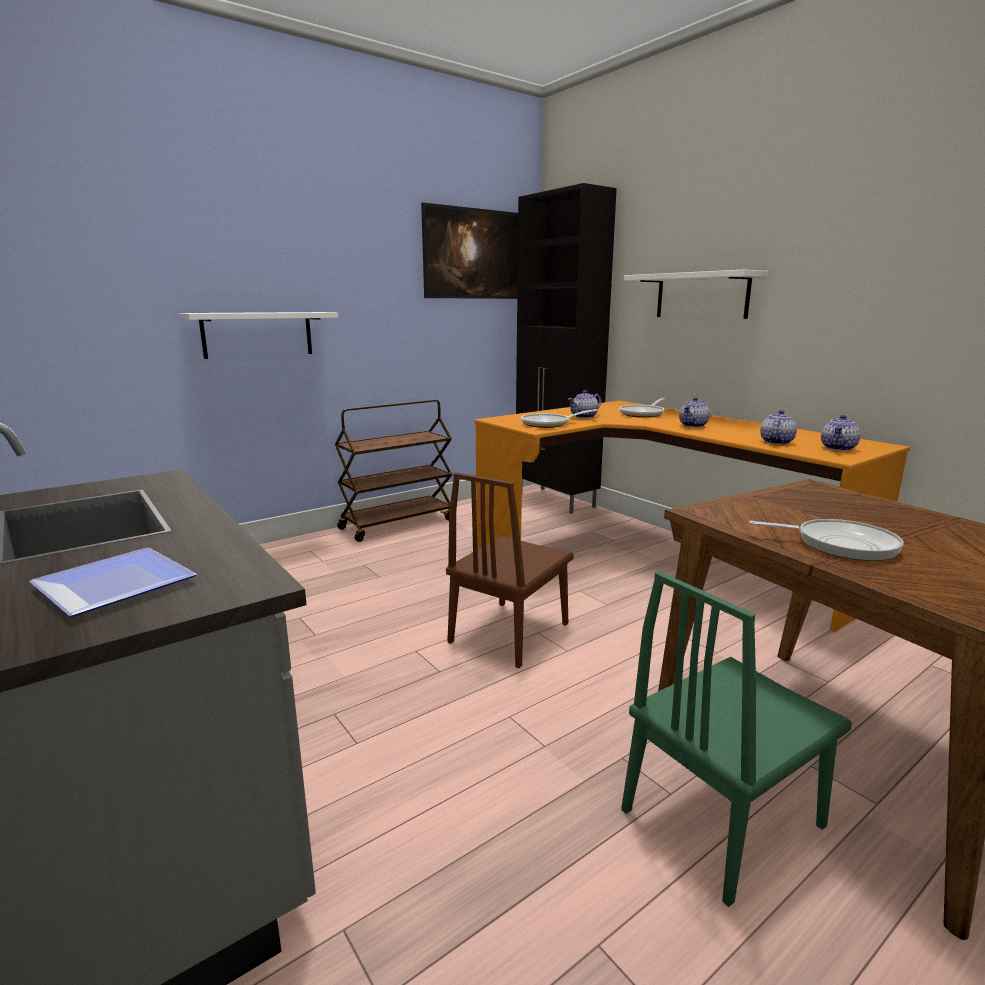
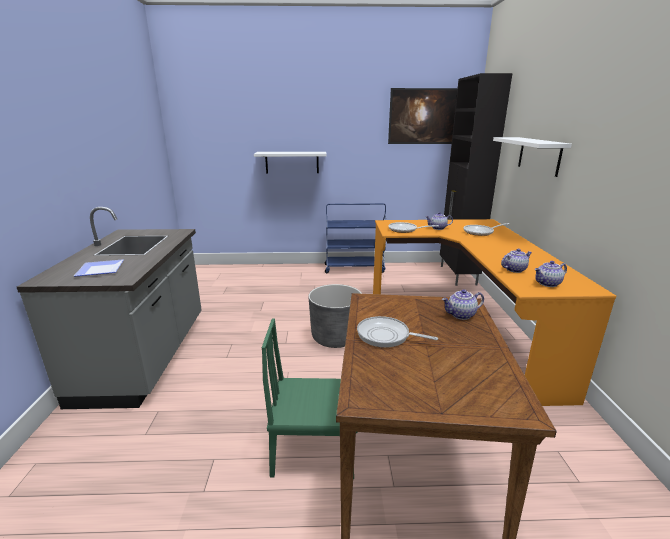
camera: 35 degrees right, 5 degrees up
(398, 523) = (354, 268): brown cart -> blue cart
(509, 632) = (335, 337): brown chair -> grey planter
(693, 426) = (490, 247): teapot -> teapot (461, 315)
(839, 544) = (386, 336): frying pan -> frying pan turned 150 degrees clockwise

